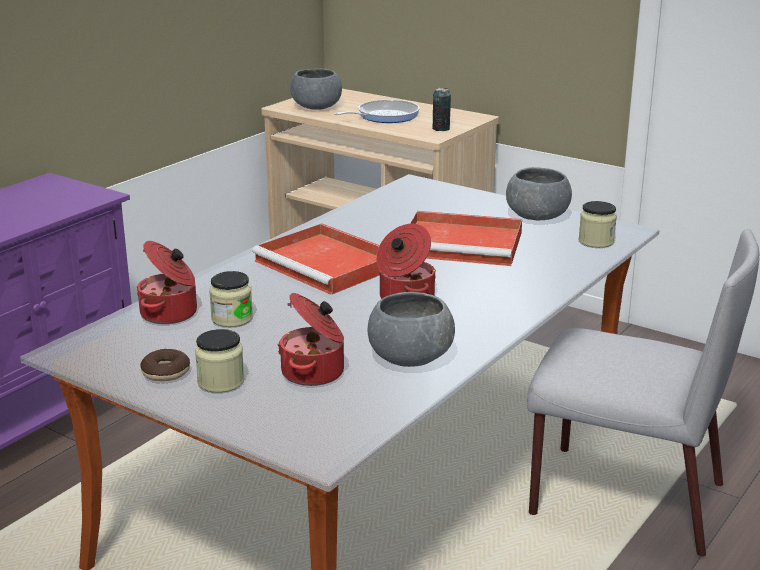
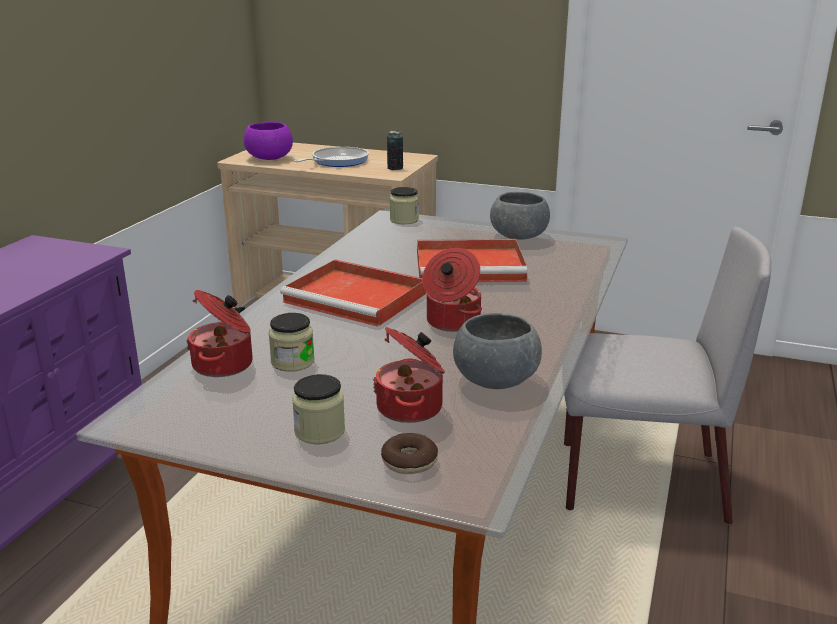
camera: 15 degrees left, 0 degrees up
(166, 372) = (254, 429): donut -> donut (409, 461)
(316, 107) = (269, 158): grey bowl -> purple bowl
(596, 241) = (584, 253): jar -> jar (404, 220)

